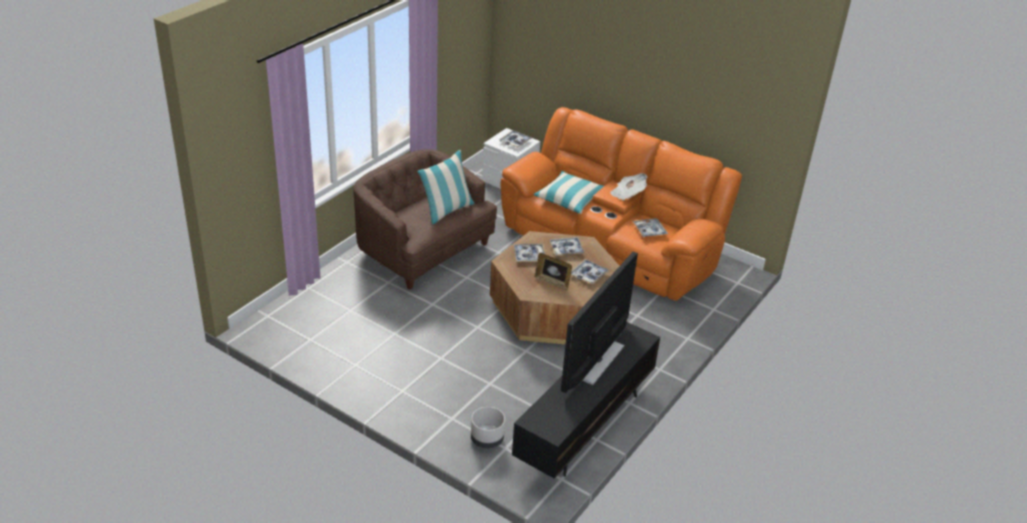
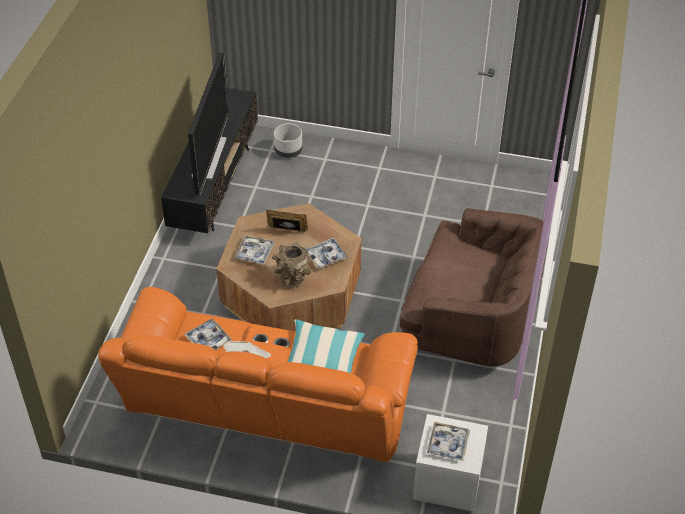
camera: 160 degrees right, 10 degrees up
(447, 211) = (446, 279): pillow -> none
(566, 249) = (292, 278): tray -> brown vase

